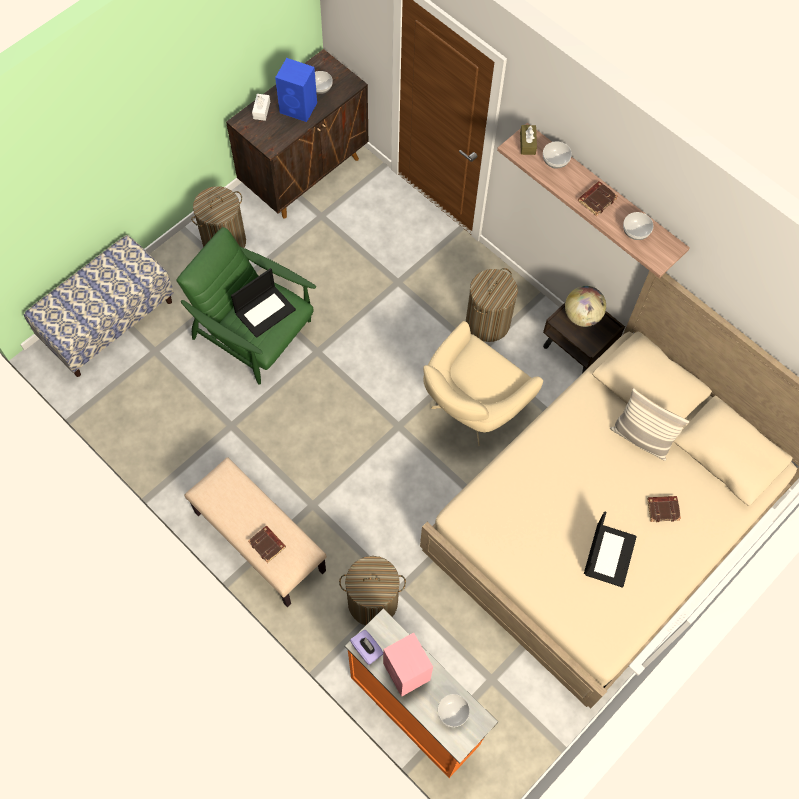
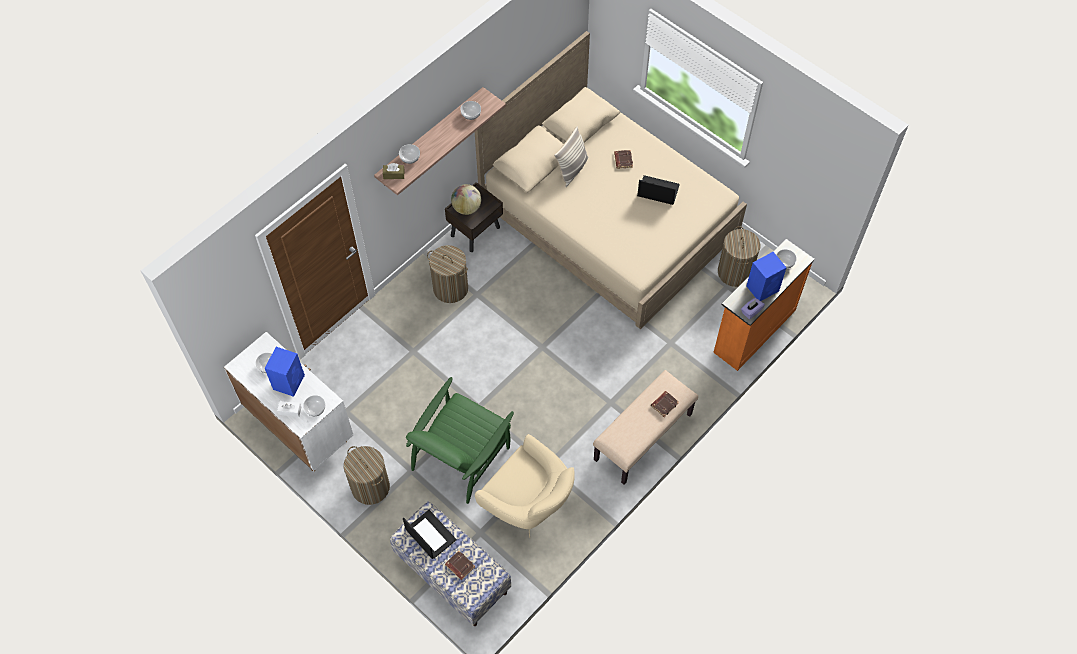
camera: 90 degrees left, 5 degrees down
(261, 133) = (315, 409): none -> bowl
(265, 311) = (463, 423): laptop -> laptop (430, 534)
(305, 172) = (299, 427): brown cabinet -> white cabinet
(373, 601) = (681, 359): laundry basket -> laundry basket (734, 272)
(407, 673) = (763, 288): pink speaker -> blue speaker
(471, 409) = (526, 299): beige armchair -> beige armchair (529, 506)
(596, 199) = (444, 135): brown book -> brown book (459, 566)

